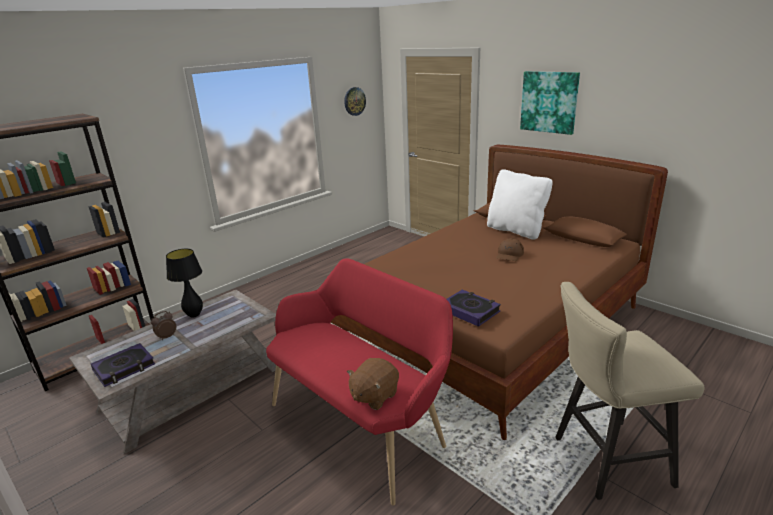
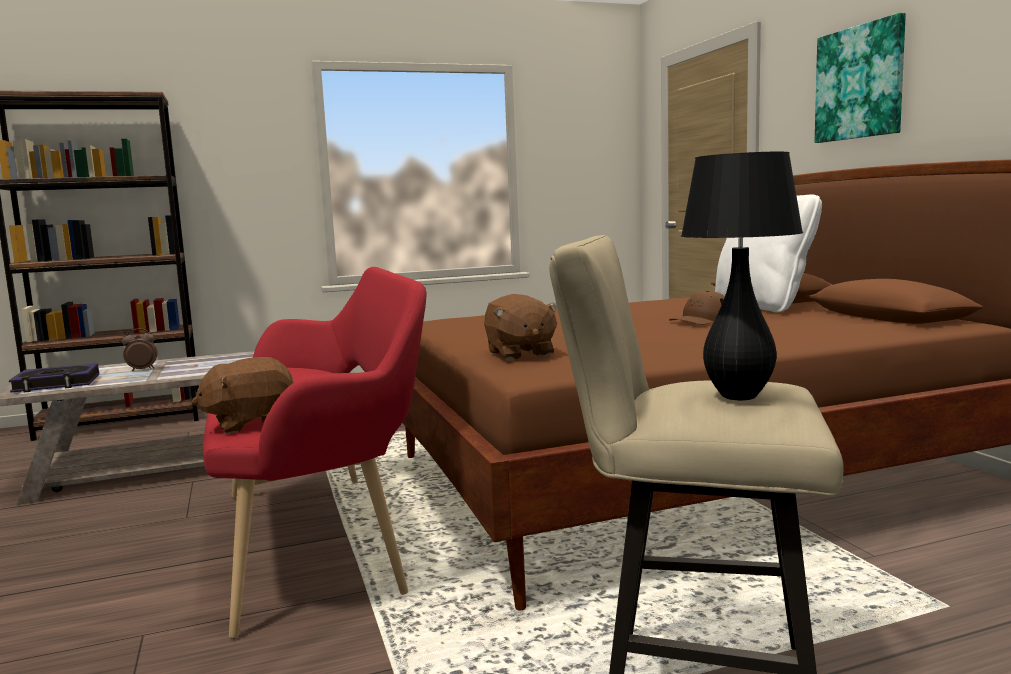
camera: 25 degrees right, 15 degrees down
(194, 315) = (202, 359): black table lamp -> black table lamp (738, 396)
(354, 101) = (584, 139): wall clock -> none
(470, 311) = (520, 354): book -> brown plush toy

